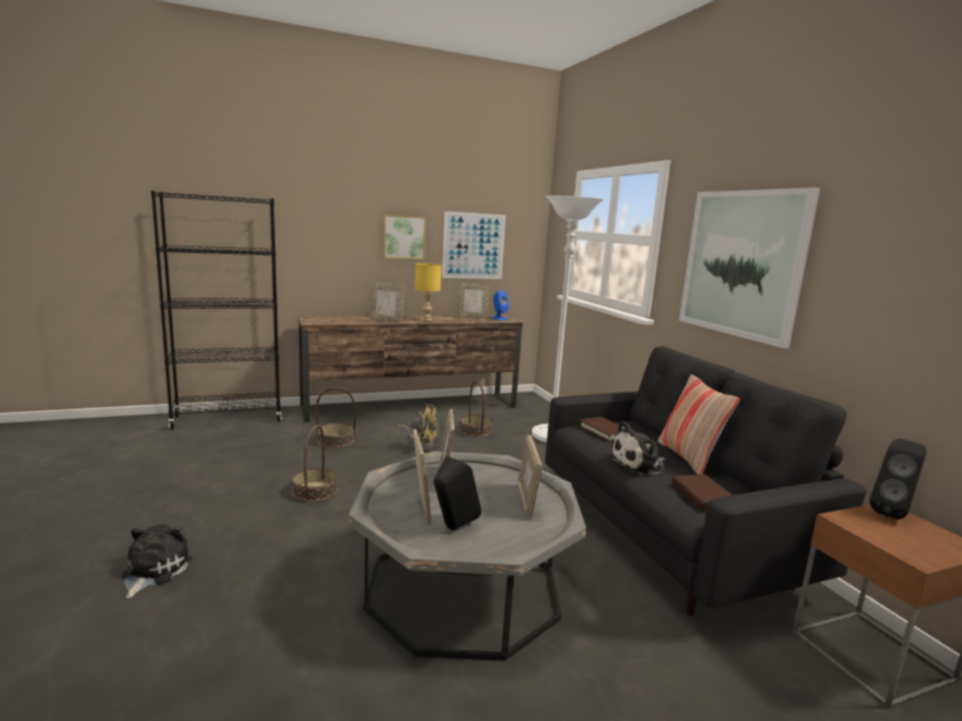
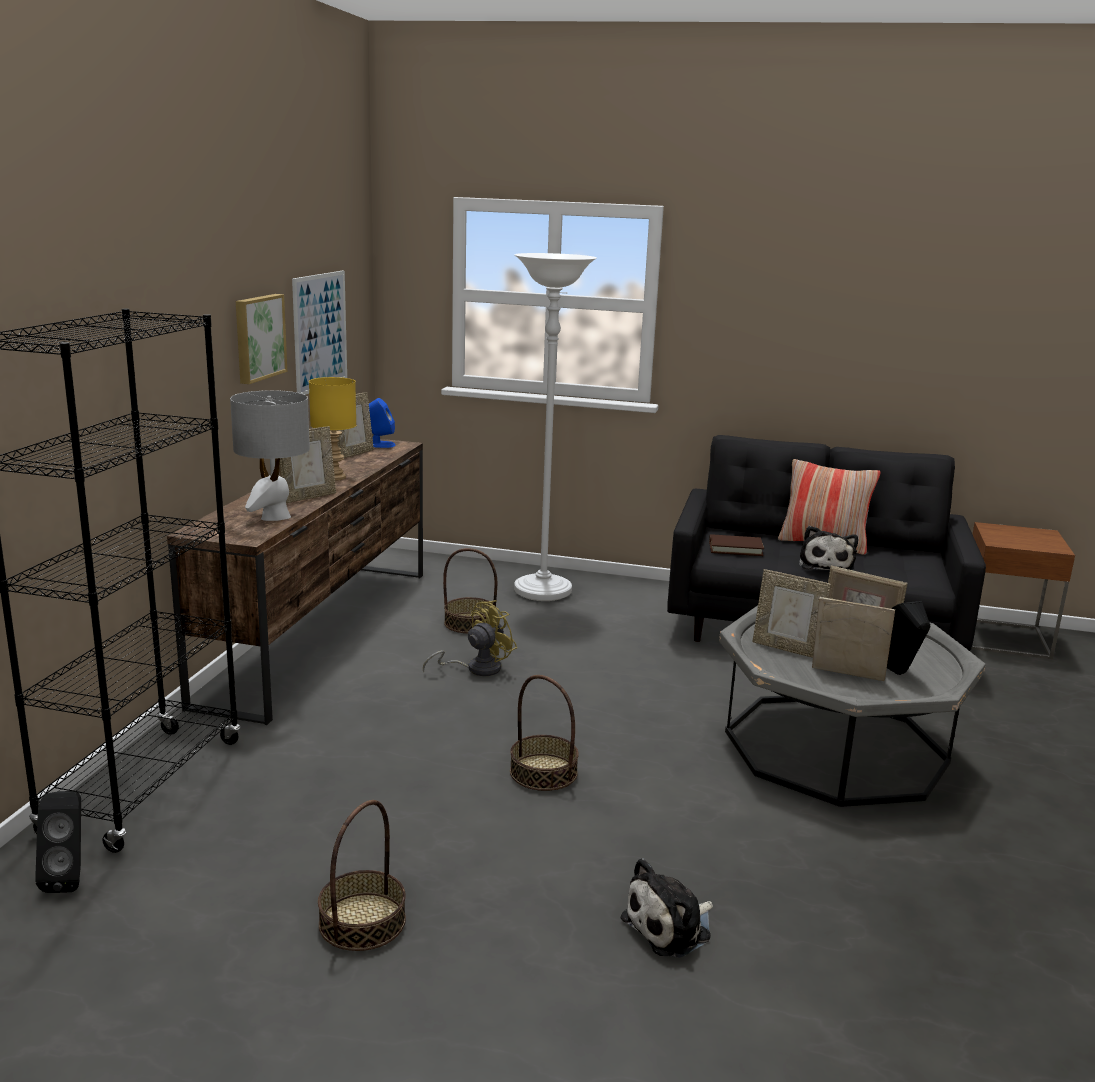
camera: 55 degrees left, 5 degrees up
(153, 571) = (670, 927): plush toy -> plush toy turned 75 degrees counterclockwise
(336, 441) = (382, 718): basket -> basket (362, 921)
(348, 321) = (275, 516): none -> grey table lamp
(703, 496) = (904, 568): brown book -> none
(742, 263) = (796, 332): picture -> none
(891, 512) = (992, 527): black speaker -> black speaker (69, 878)

